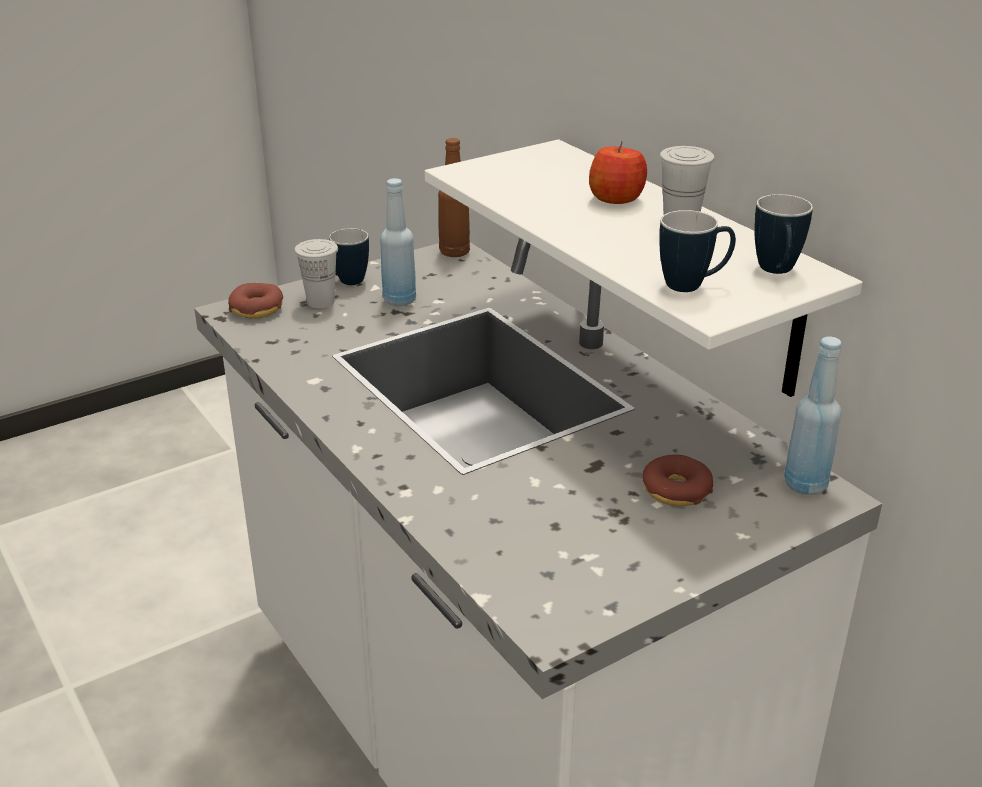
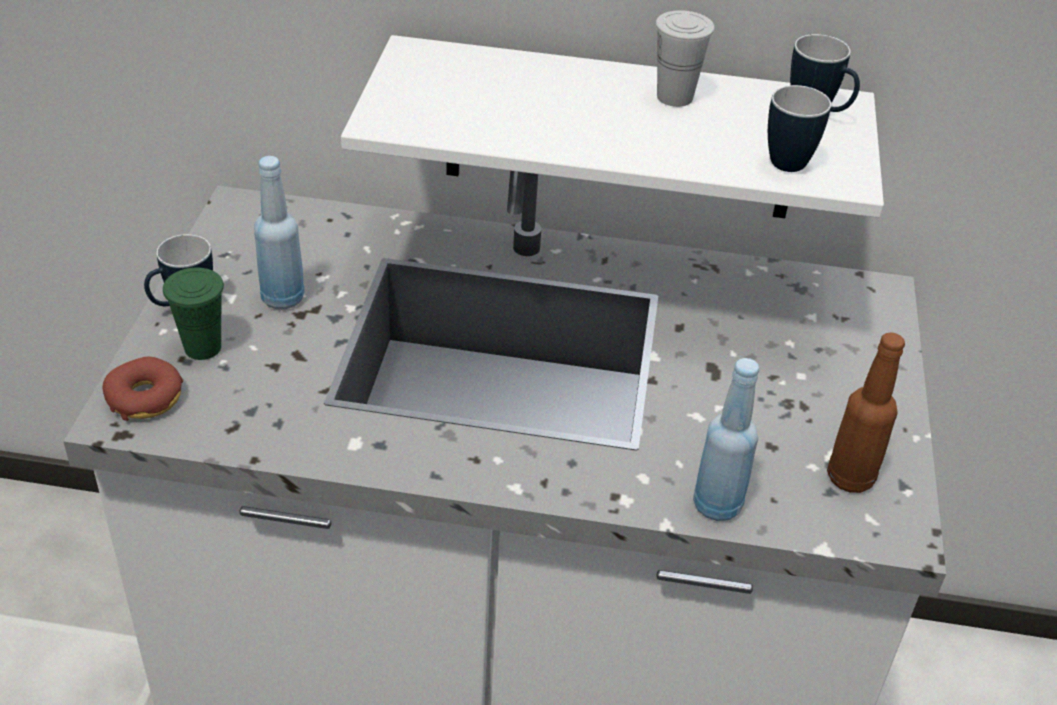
camera: 50 degrees left, 10 degrees up
(320, 302) = (203, 347): white cup -> green cup
(454, 252) = (243, 209): brown bottle -> brown bottle (850, 478)
(616, 199) = (576, 90): apple -> none
(676, 490) = (795, 354): donut -> none
(805, 484) = (856, 291): blue bottle -> blue bottle (717, 505)

